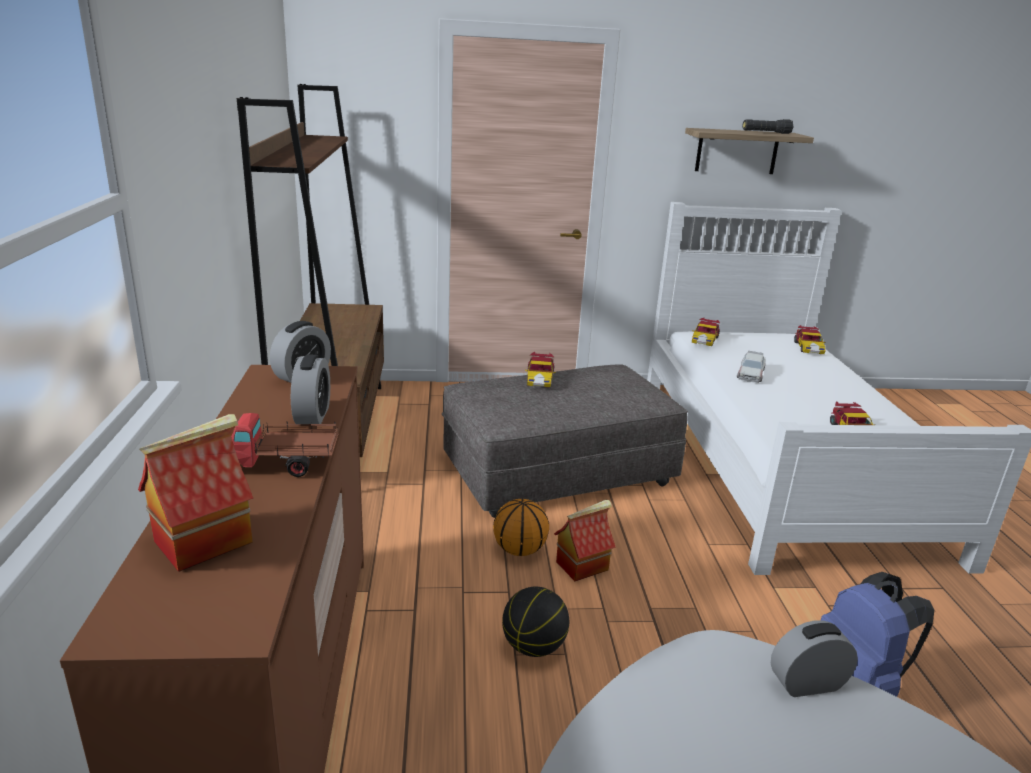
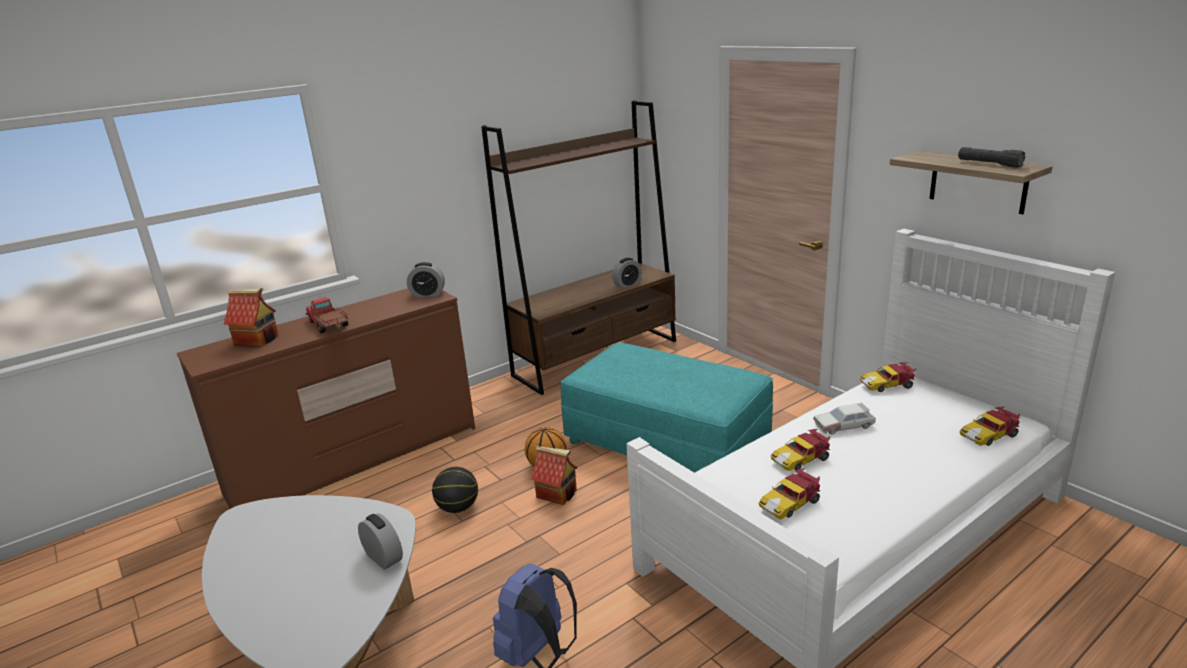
camera: 60 degrees right, 0 degrees up
(312, 415) = (384, 312): alarm clock -> alarm clock (627, 284)
(539, 379) = (670, 359): toy car -> toy car (801, 459)
(558, 469) = (666, 440): grey ottoman -> turquoise ottoman

